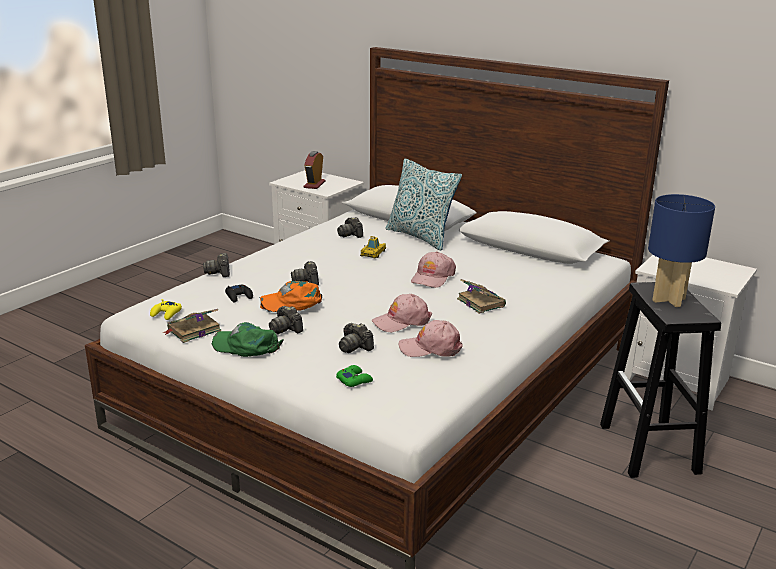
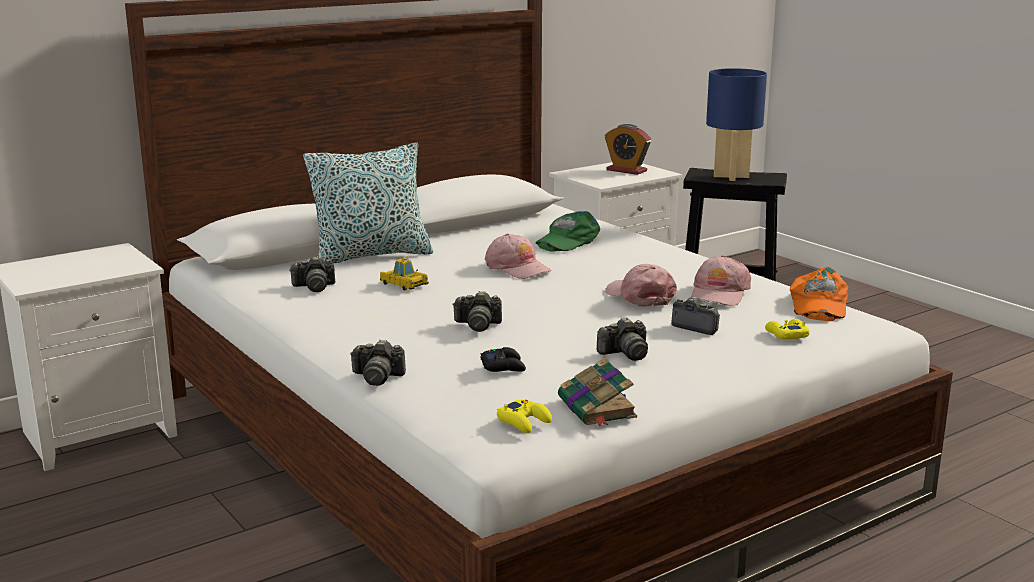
camera: 70 degrees left, 5 degrees down
(246, 346) = (668, 379): green cap -> green cap (567, 241)
(292, 303) = (552, 338): orange cap -> orange cap (817, 305)
(314, 184) = (88, 269): alarm clock -> alarm clock (626, 170)
(354, 347) = (697, 326): camera -> camera turned 120 degrees counterclockwise
(354, 380) = (786, 334): green game controller -> yellow game controller
(401, 321) = (640, 296): pink cap -> pink cap turned 150 degrees clockwise
(480, 302) = (610, 259): book -> none

